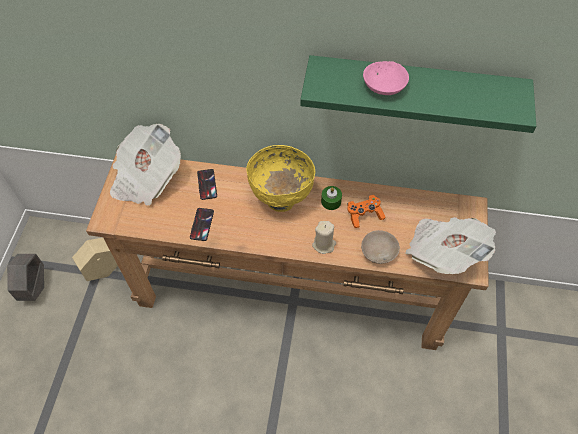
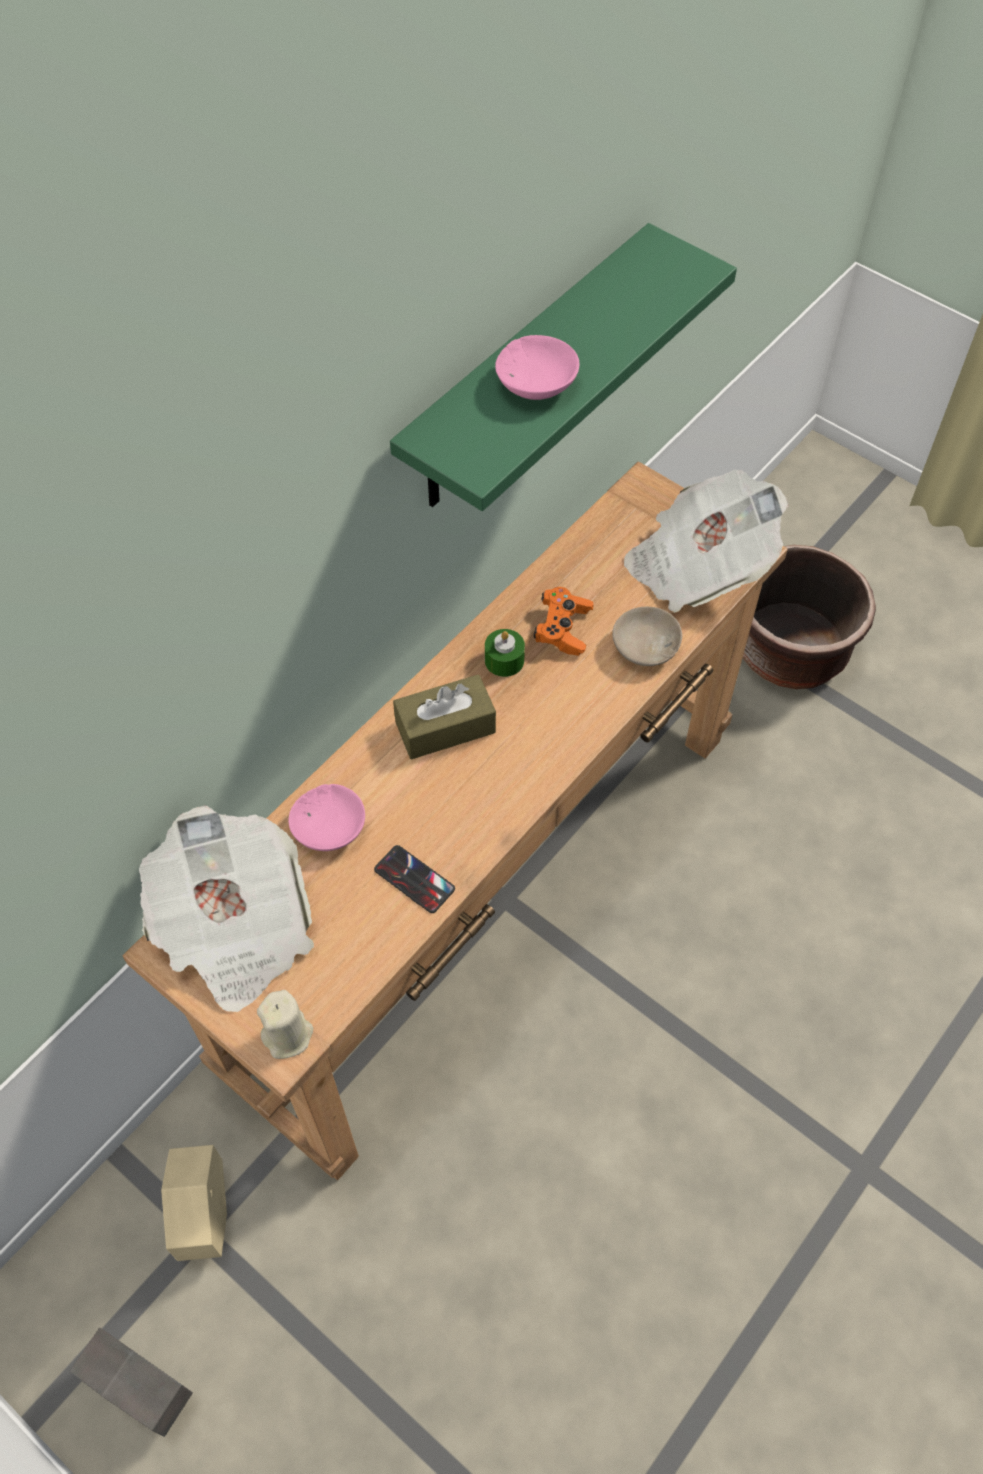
camera: 60 degrees left, 0 degrees up
(207, 184) = (329, 830): phone -> pink bowl
(281, 198) = (445, 727): yellow bowl -> brown tissue box
(324, 244) = (582, 714): beige candle -> beige candle (288, 1035)
(513, 357) = (789, 650): none -> brown planter

